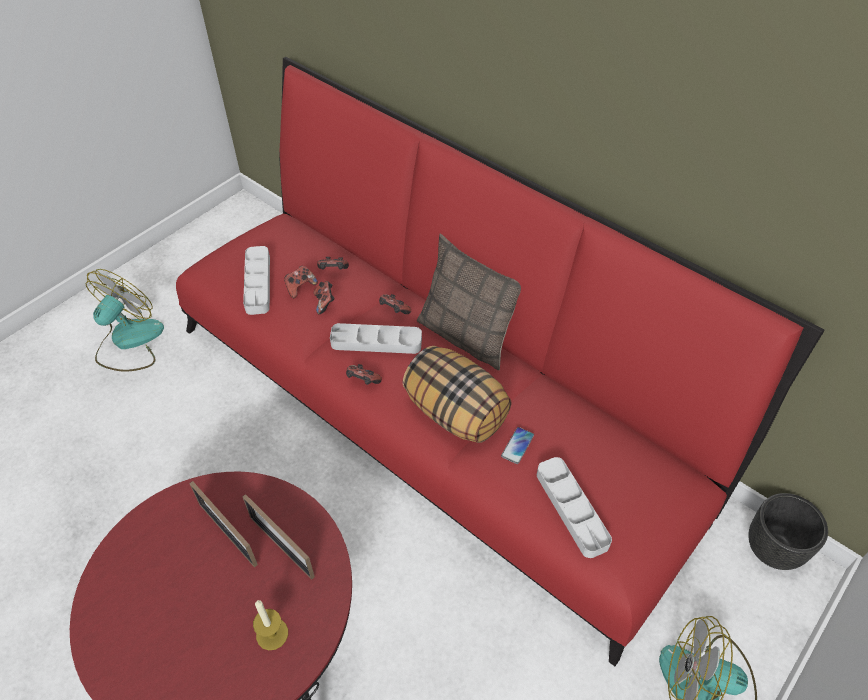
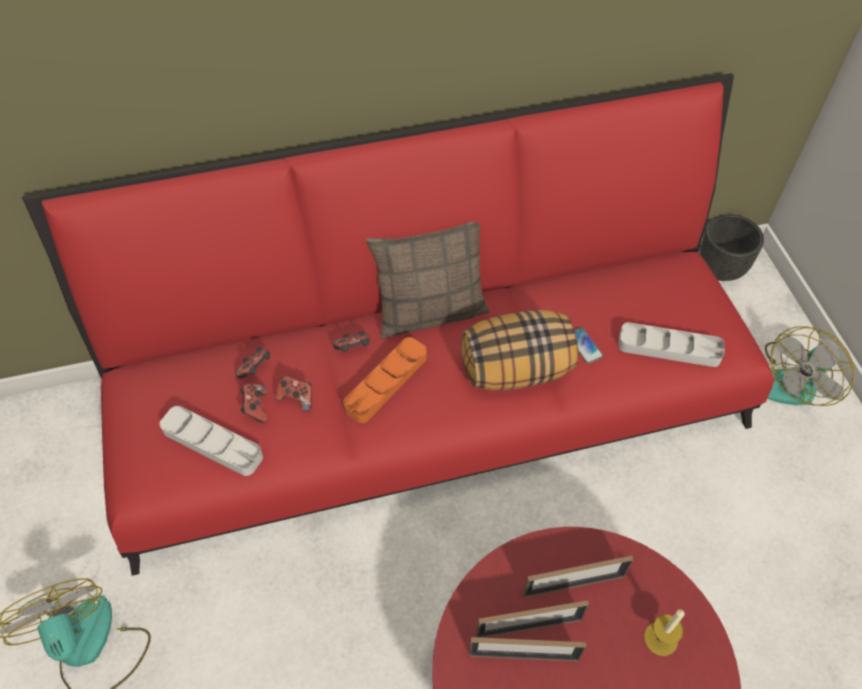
camera: 55 degrees left, 5 degrees up
(202, 542) = (523, 656): none -> picture frame
(363, 382) = (426, 420): game controller -> none
(376, 342) = (386, 382): grey tray -> orange tray

